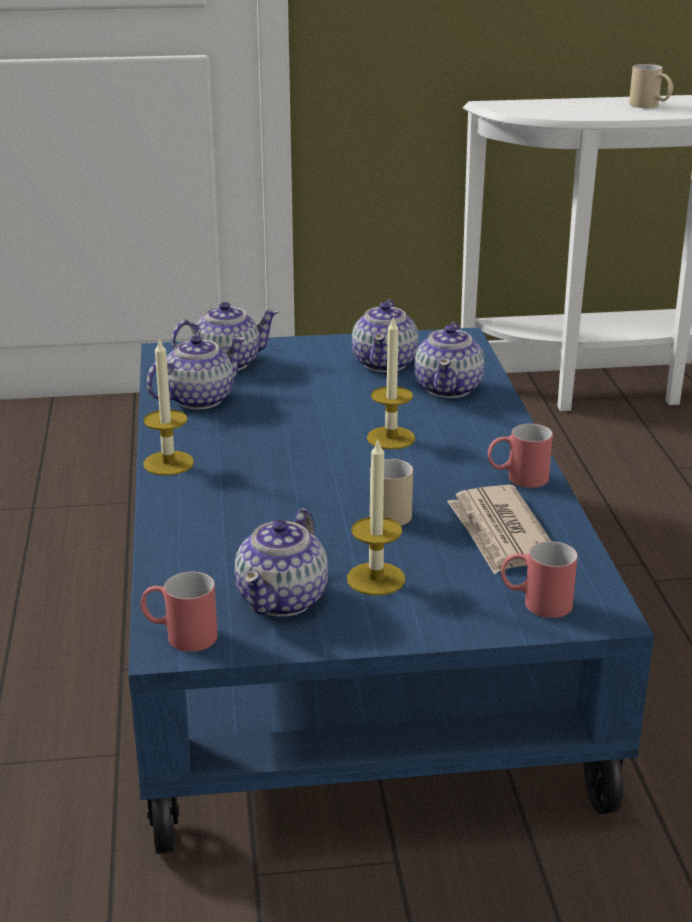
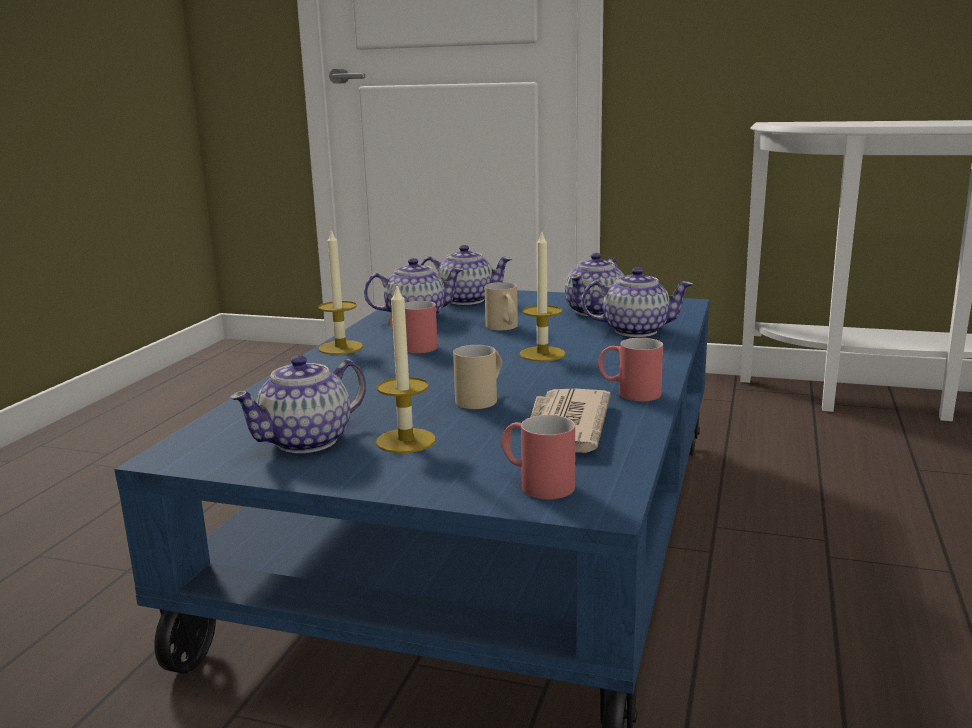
camera: 25 degrees right, 10 degrees down
(180, 636) = (190, 450): red mug -> red mug (412, 347)
(449, 388) = (634, 330): teapot -> teapot turned 120 degrees counterclockwise
(650, 106) = (929, 122): beige mug -> beige mug (504, 328)

